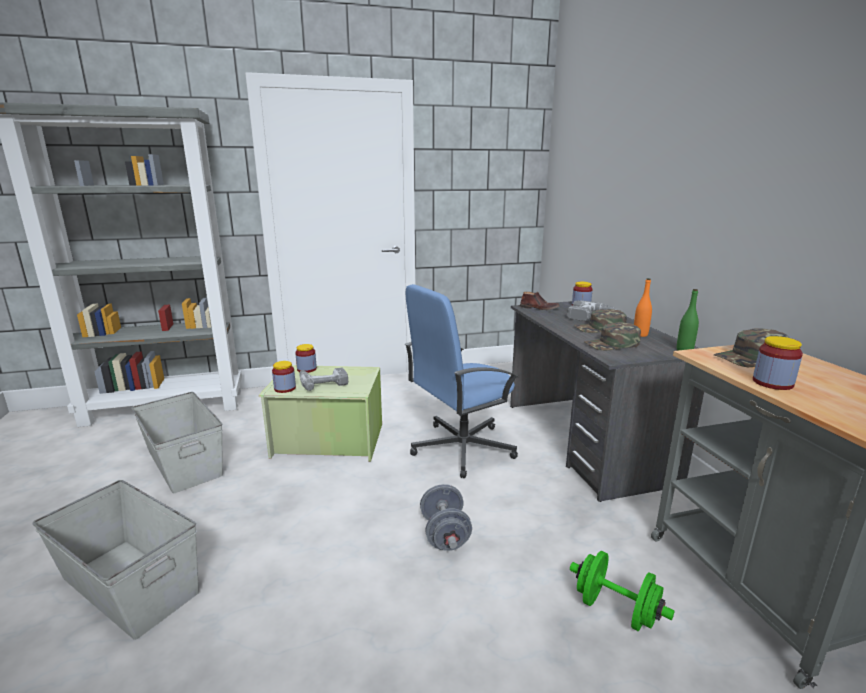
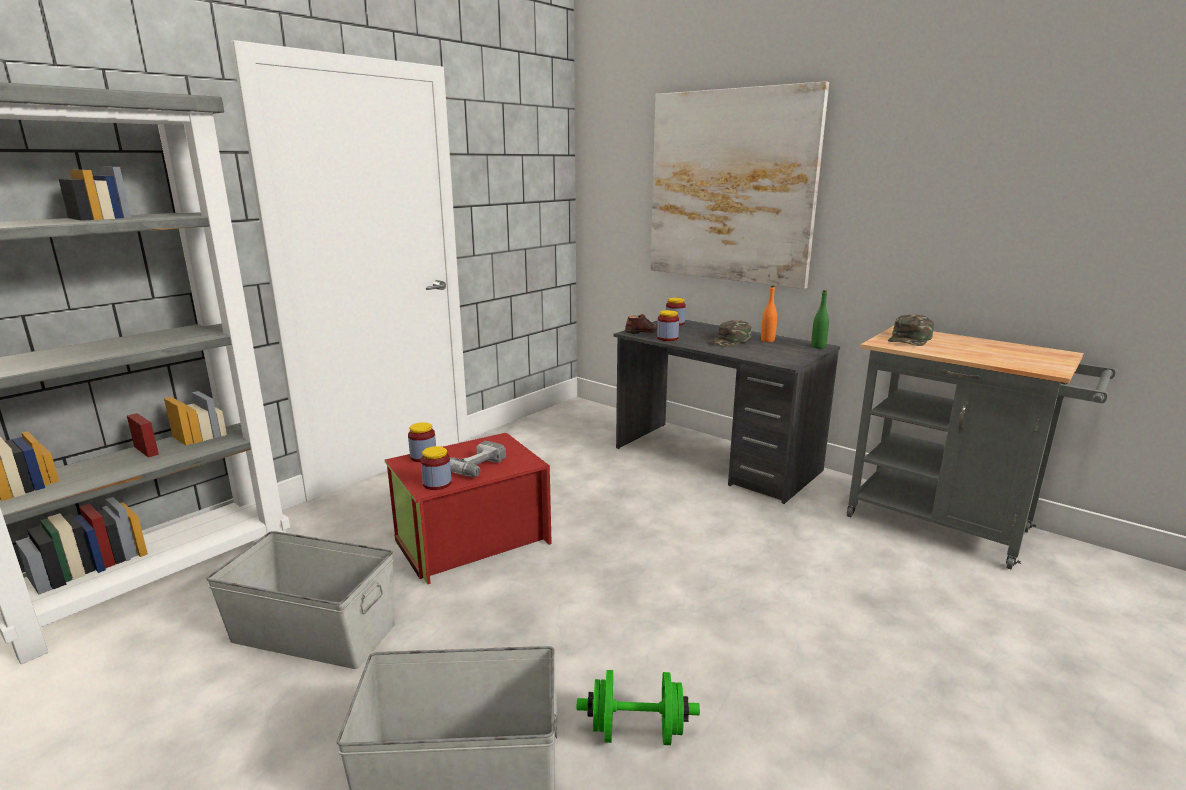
camera: 35 degrees left, 0 degrees up
(328, 439) = (471, 540): green storage box -> red storage box
(445, 534) = (707, 577): grey dumbbell -> none
(461, 448) = (621, 500): blue office chair -> none
(590, 316) = (700, 331): power drill -> none
(612, 344) = (764, 352): green cap -> none
(615, 610) = (882, 573): green dumbbell -> green dumbbell (637, 732)
(644, 176) = (730, 187): none -> picture
(772, 383) = (952, 353): jar -> jar (667, 338)

